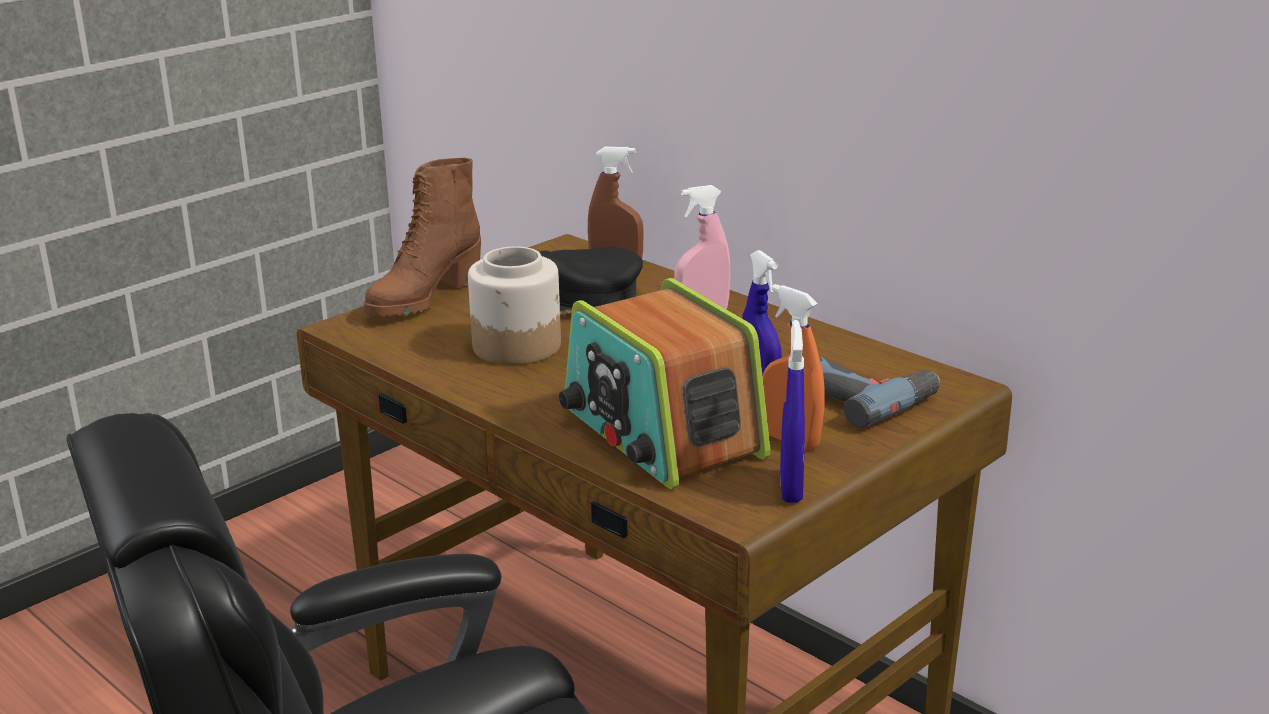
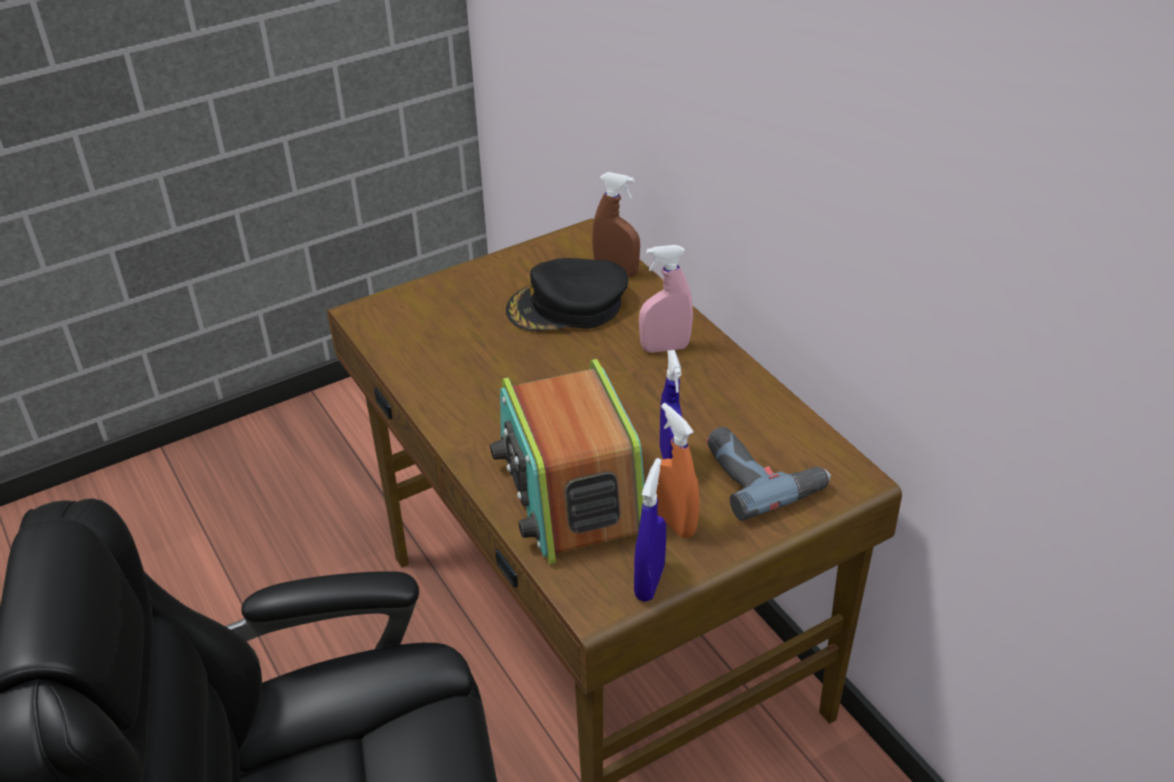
camera: 15 degrees right, 15 degrees up
(423, 299) = (439, 288): brown boot -> none
(518, 346) = (494, 362): jar -> none

